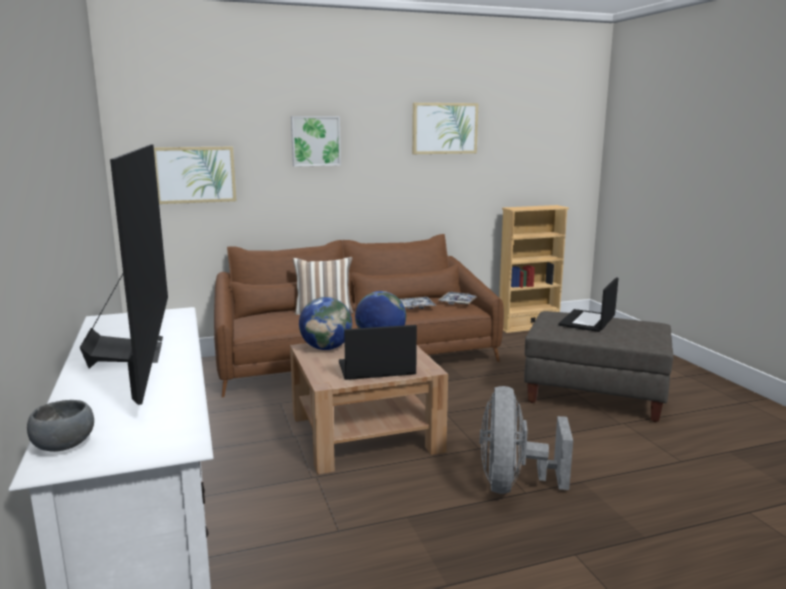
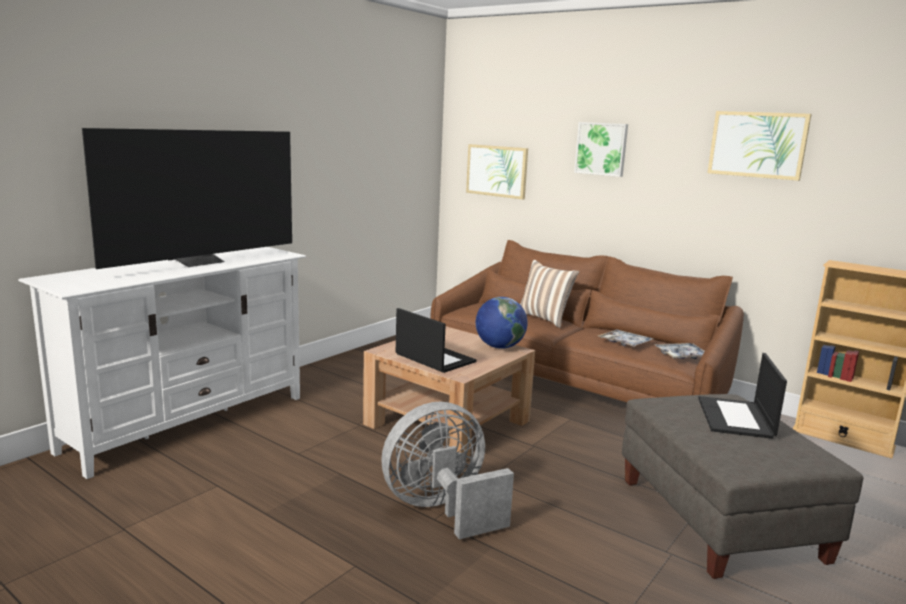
camera: 55 degrees right, 0 degrees up
(66, 445) = (63, 276): grey bowl -> none
(326, 348) = (451, 335): globe -> none
(587, 321) = (736, 418): laptop -> laptop turned 75 degrees counterclockwise

